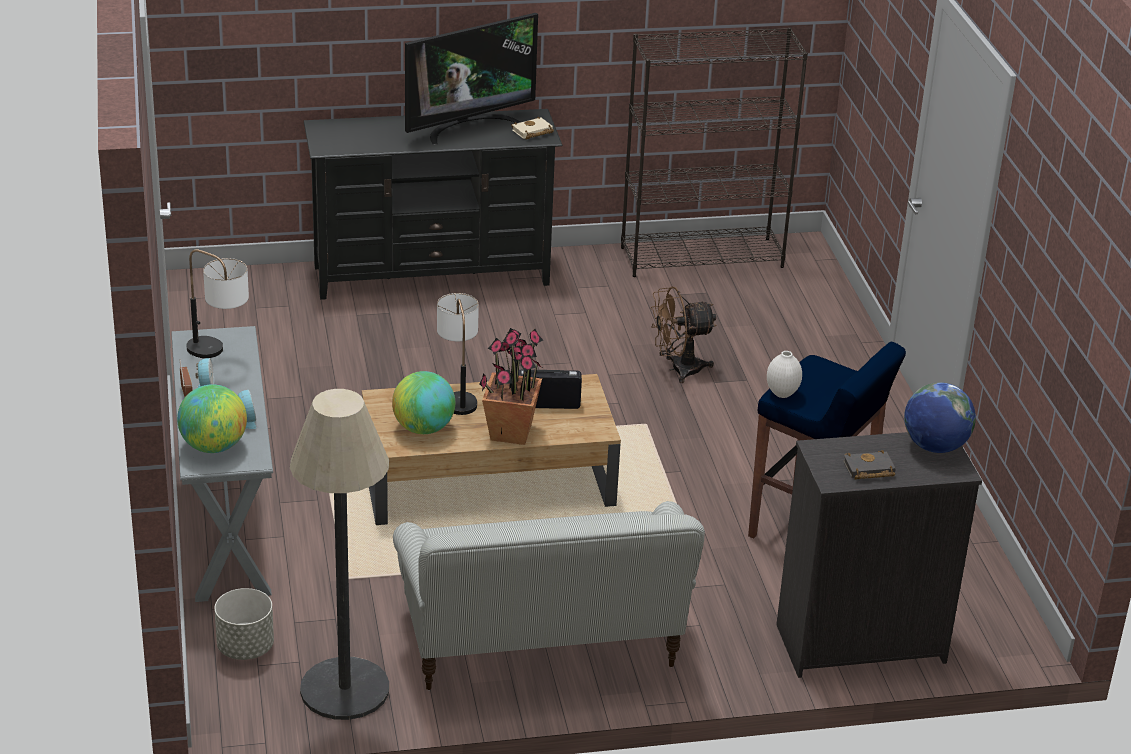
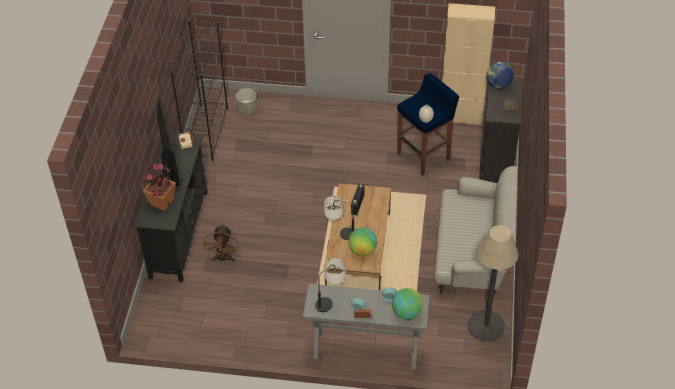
camera: 70 degrees left, 15 degrees up
(246, 648) = (451, 355): grey planter -> grey planter (247, 109)
(510, 432) = (374, 222): potted plant -> potted plant (162, 202)
(678, 369) = (296, 165): brown fan -> brown fan (223, 258)
(981, 569) = (460, 116): none -> beige cabinet

